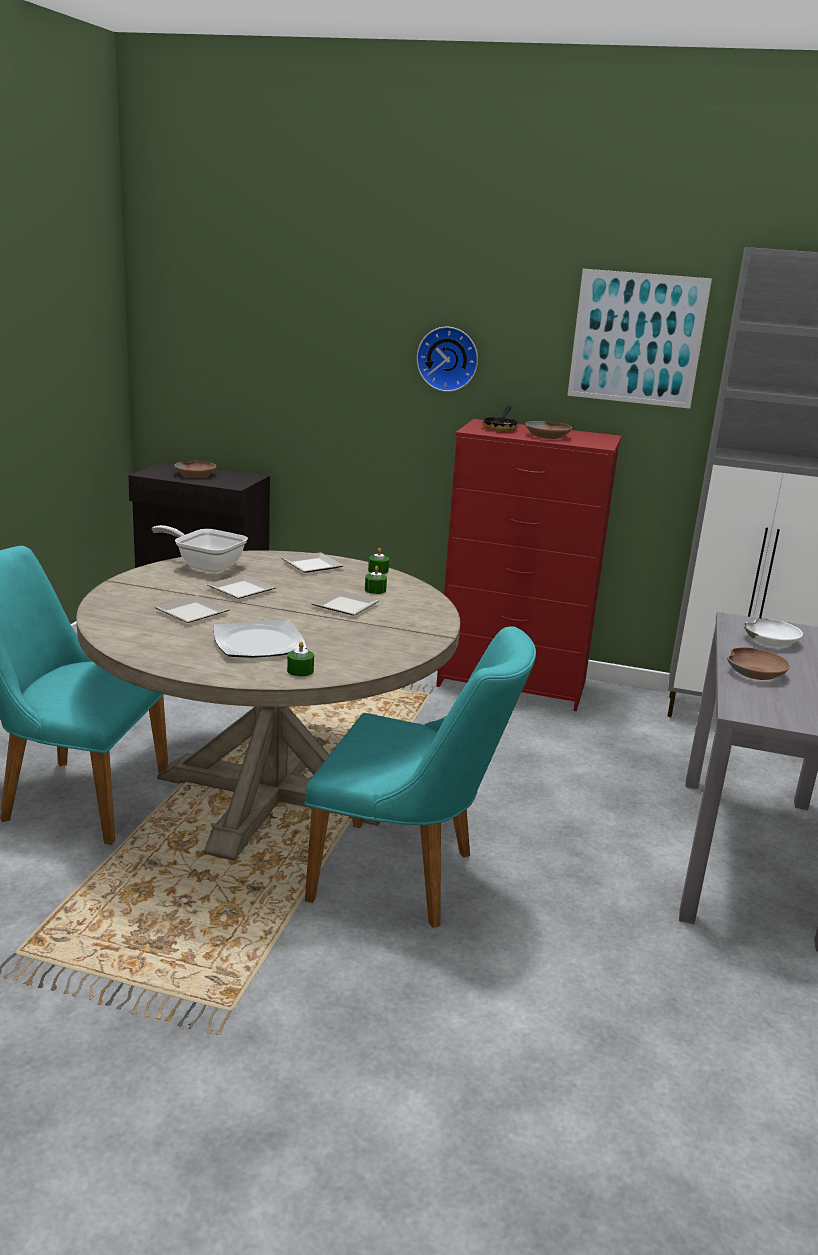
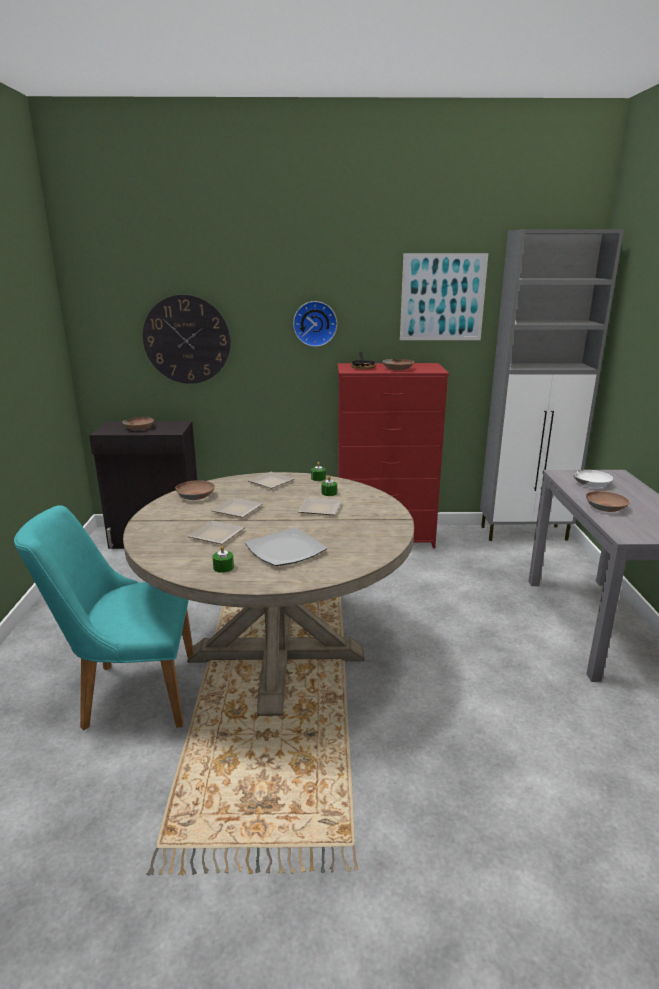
camera: 15 degrees left, 0 degrees up
(205, 565) = (195, 495): frying pan -> brown bowl
(275, 363) = (187, 339): none -> wall clock
(300, 670) = (333, 566): green candle -> green candle (223, 567)
(409, 878) = (409, 696): turquoise chair -> none

